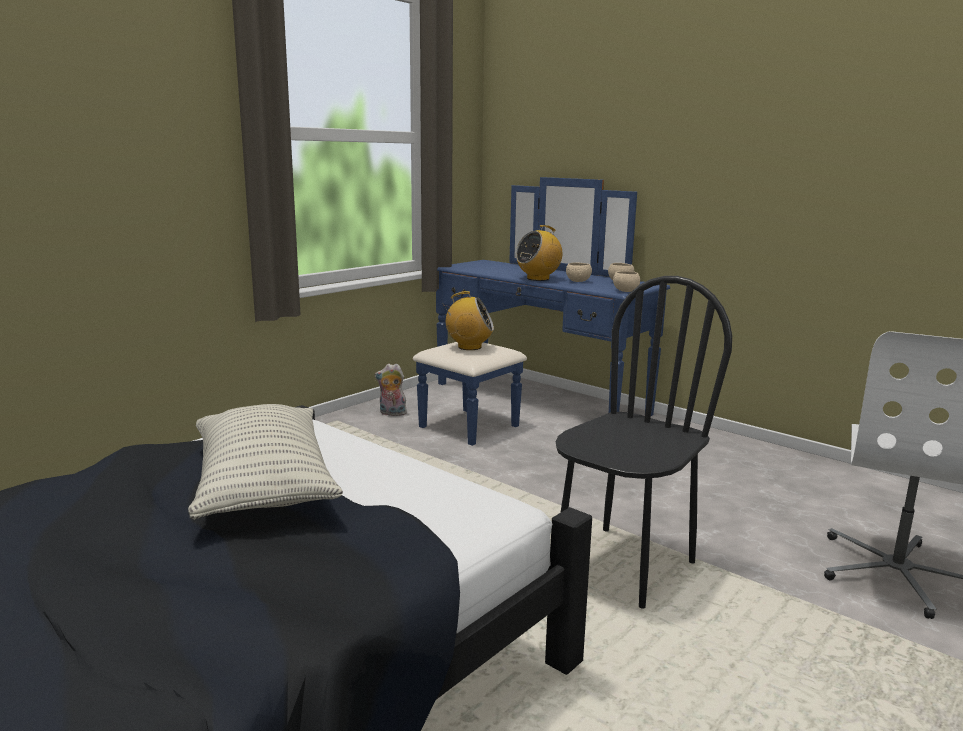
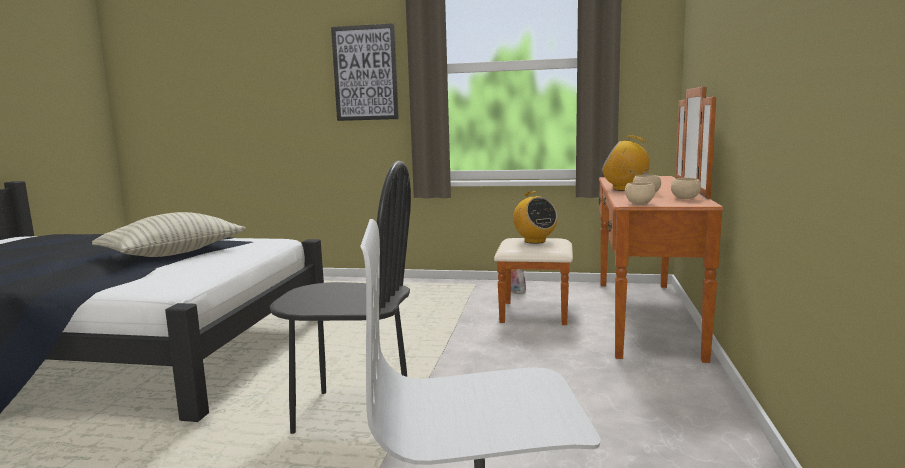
camera: 60 degrees right, 5 degrees down
(156, 130) = (365, 73): none -> picture
(525, 404) = (618, 316): blue dresser -> brown dresser

